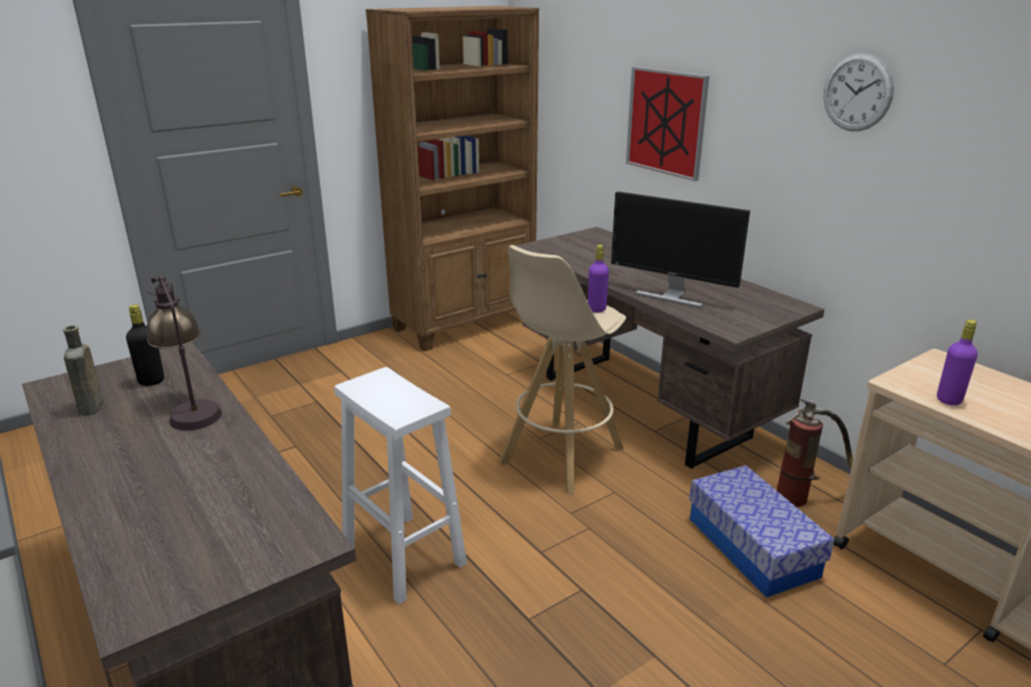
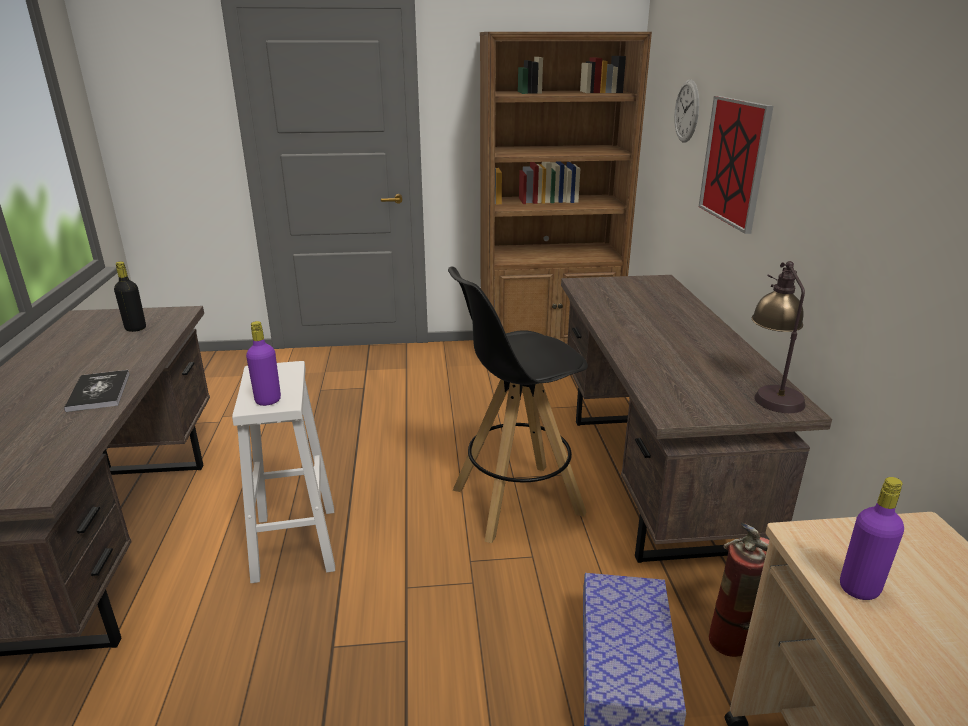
camera: 30 degrees right, 0 degrees up
(91, 408) = (75, 338): brown bottle -> none
(191, 408) = (126, 355): table lamp -> table lamp (771, 392)
(223, 448) = (99, 392): none -> book
(561, 456) = (515, 501): beige stool -> black stool
(596, 309) = (557, 355): purple bottle -> purple bottle (268, 400)
(671, 296) = (653, 359): monitor -> none
(857, 92) = (906, 128): wall clock -> wall clock (687, 111)

